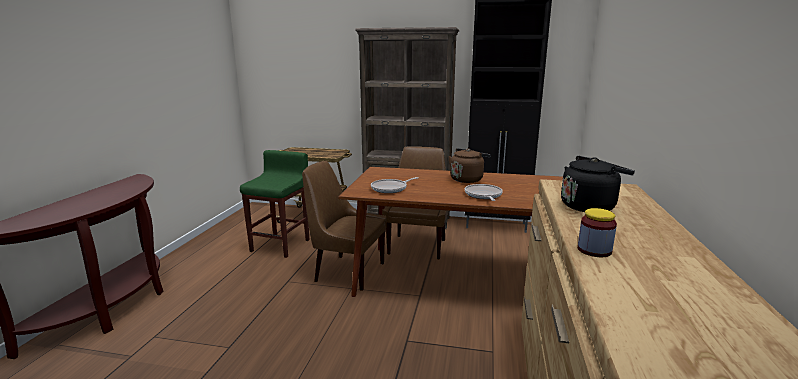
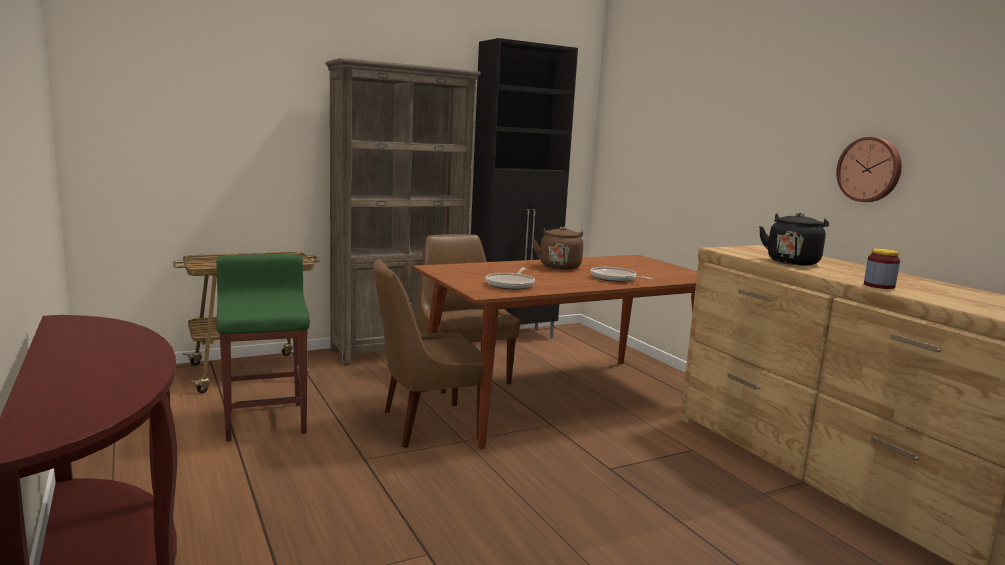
camera: 40 degrees left, 5 degrees down
(707, 114) = (870, 169): none -> wall clock

